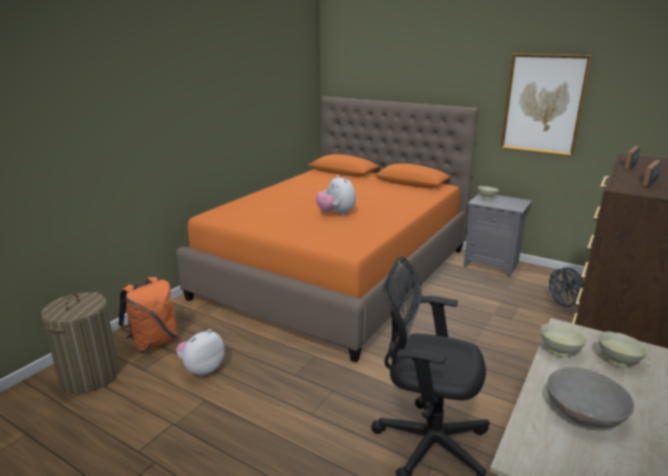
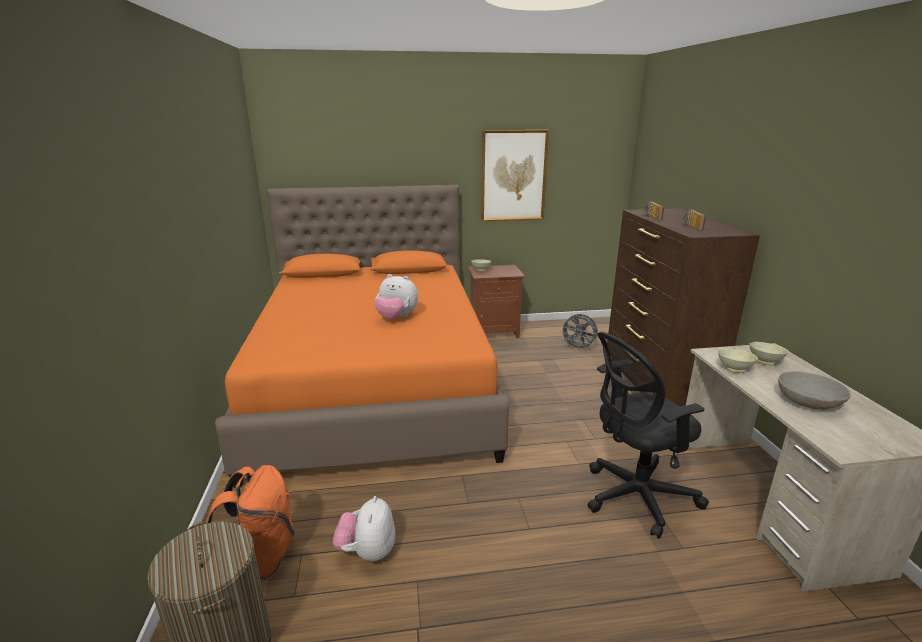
camera: 40 degrees left, 0 degrees up
(491, 264) = (493, 332): grey nightstand -> brown nightstand

